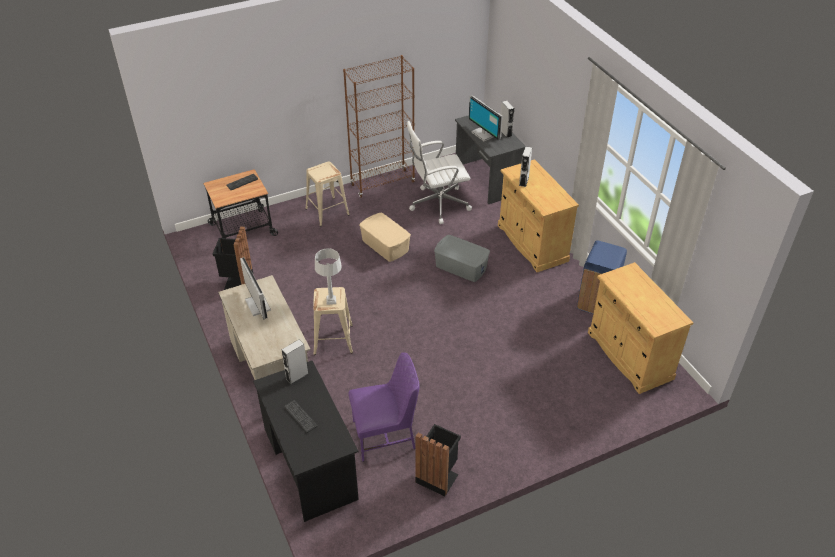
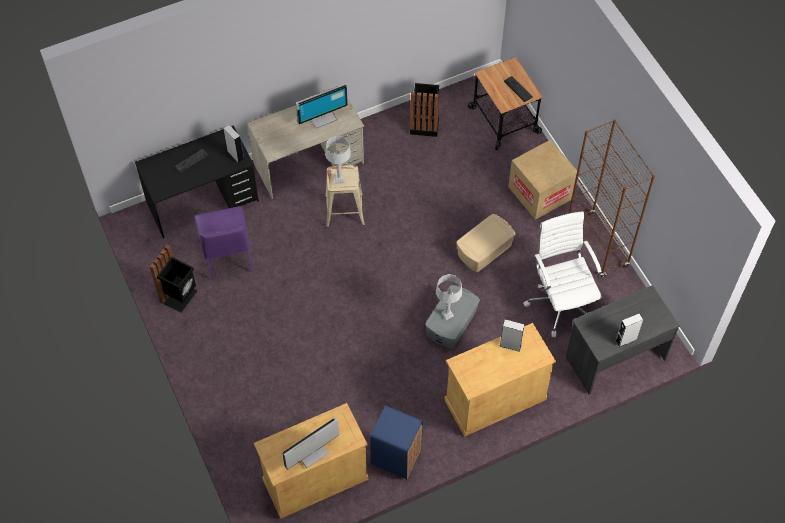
camera: 90 degrees right, 15 degrees up
(327, 211) = (540, 192): beige stool -> cardboard box
(465, 253) = (447, 314): none -> grey table lamp
(484, 134) = (621, 316): monitor -> monitor (312, 454)

